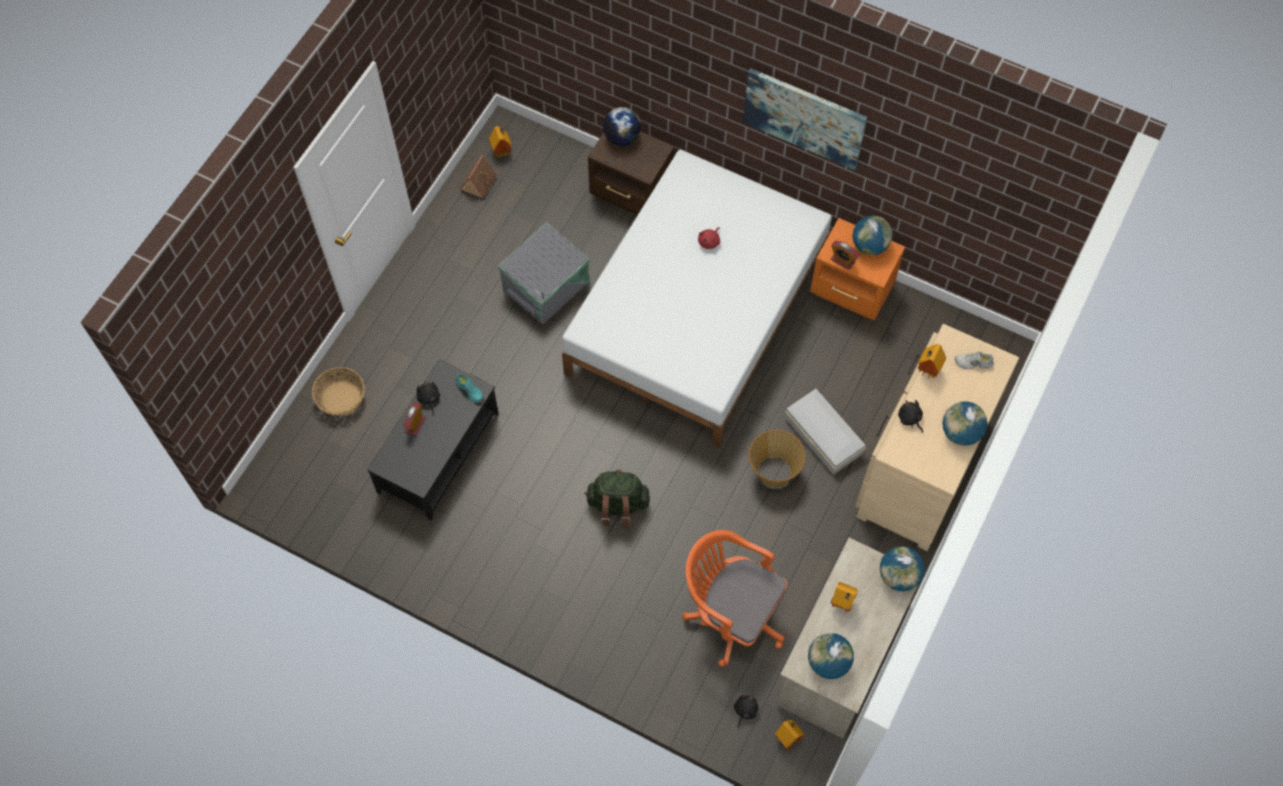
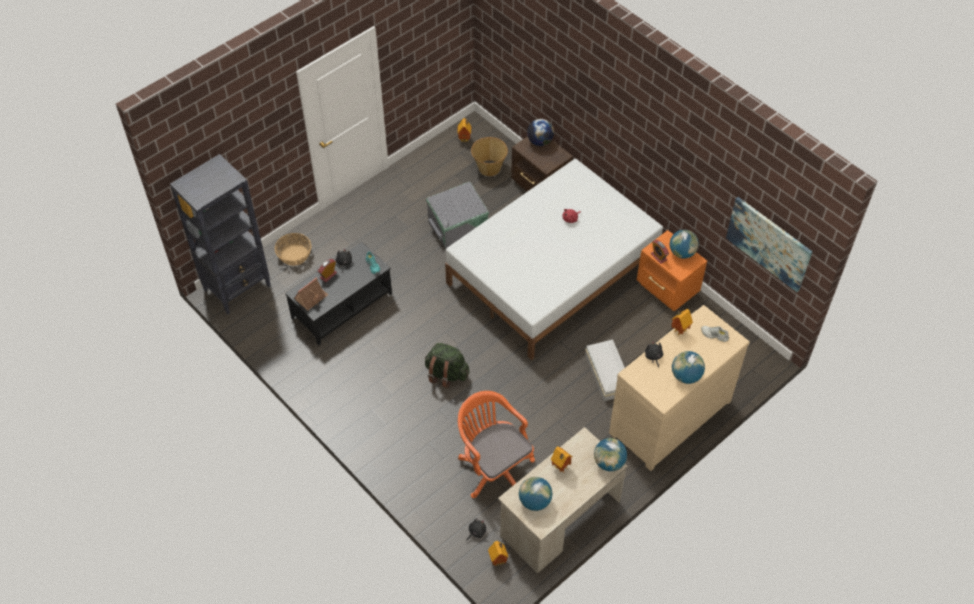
camera: 20 degrees right, 10 degrees down
(283, 472) = (238, 288): none -> black bookcase
(479, 181) = (442, 152): toy house -> toy house (311, 298)
(773, 471) = (563, 386): basket -> basket (489, 167)
(804, 117) = (652, 142): picture -> picture (768, 243)

